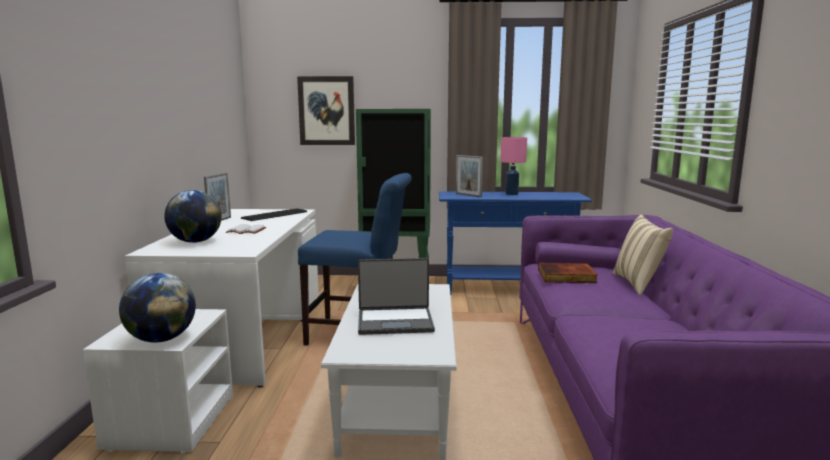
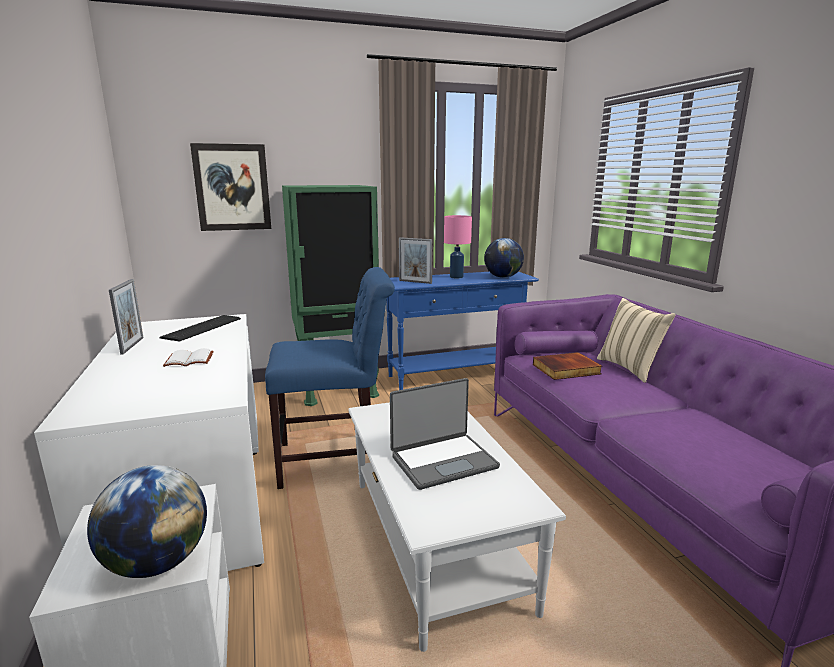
camera: 20 degrees left, 5 degrees up
(195, 241) = (130, 389): globe -> globe (502, 277)

